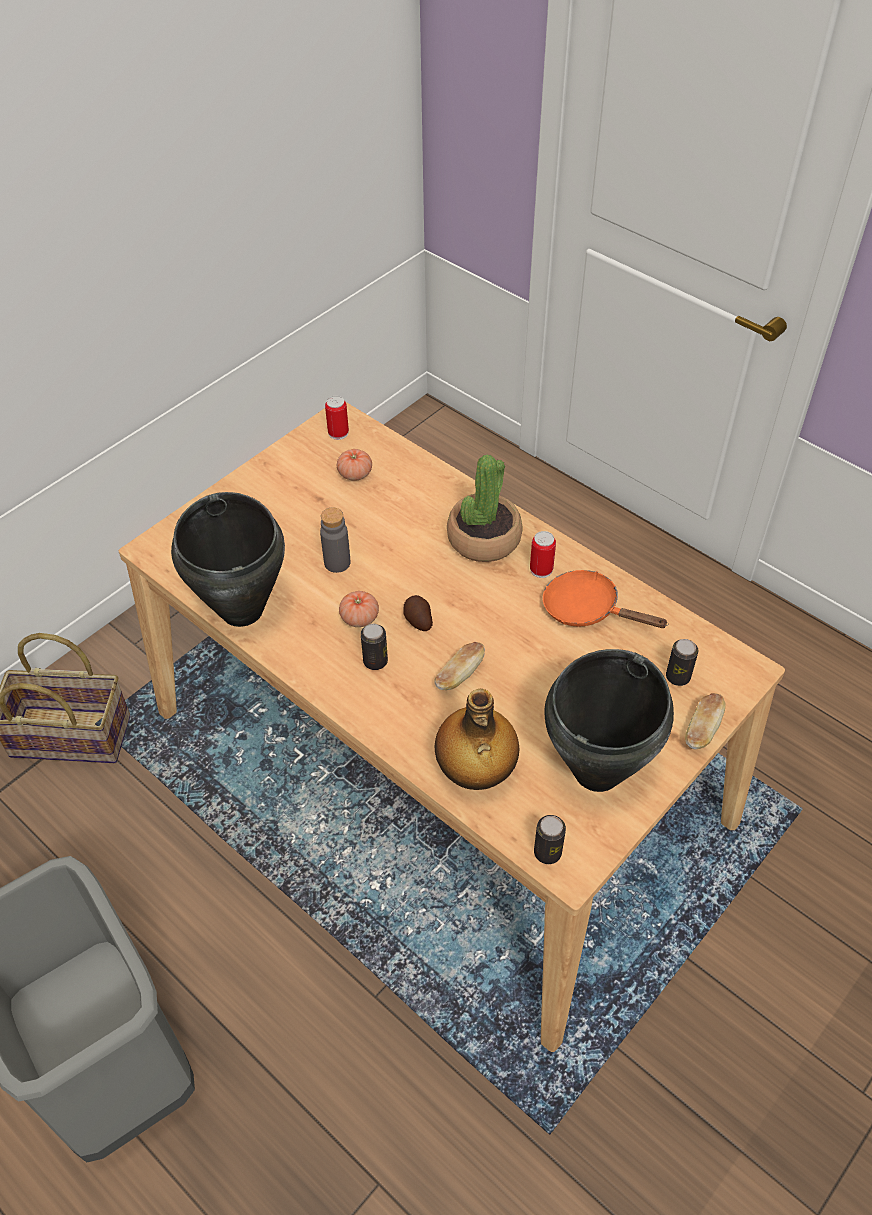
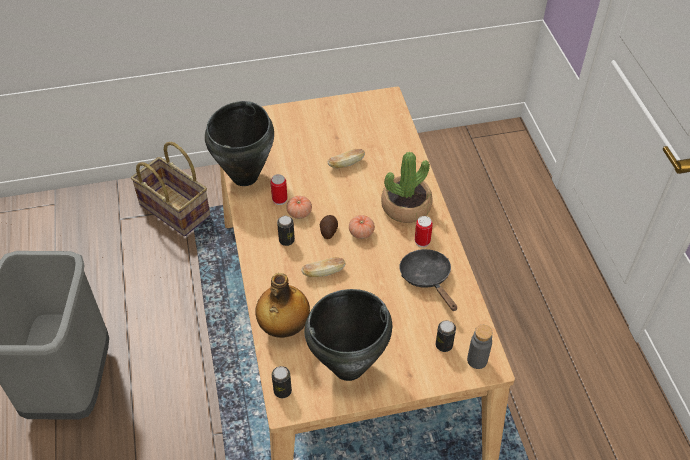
camera: 35 degrees right, 0 degrees up
(337, 563) = (314, 177): grey bottle -> grey bottle (477, 360)
(338, 433) = (379, 106): can -> can (279, 199)
(355, 474) = (368, 133): tomato -> tomato (361, 233)
(587, 610) = (427, 278): orange frying pan -> black frying pan
(702, 729) = (429, 382): bread -> bread (346, 164)

